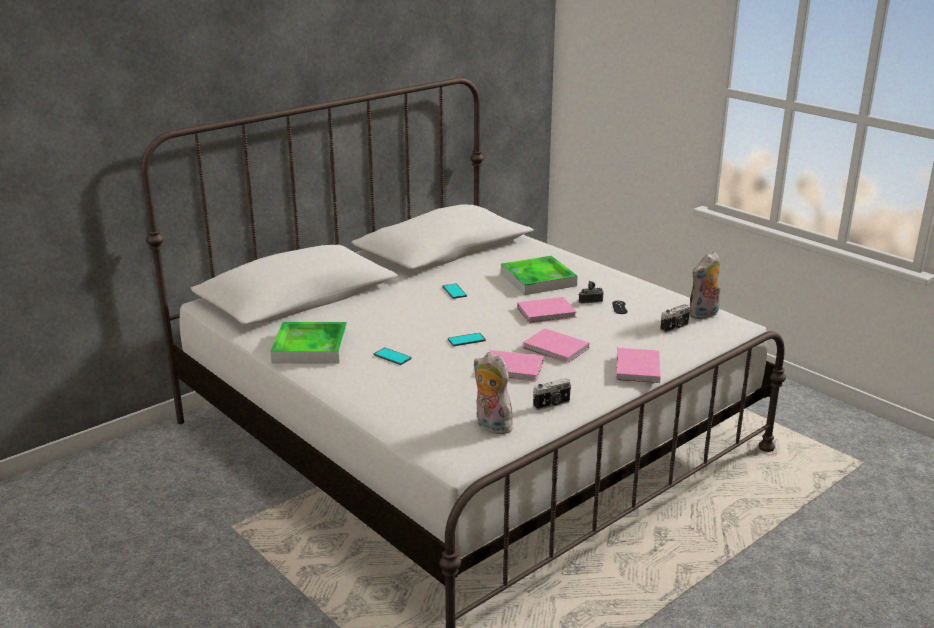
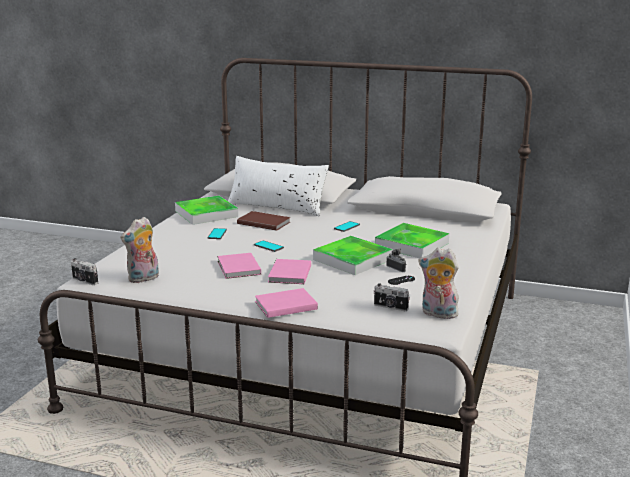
camera: 60 degrees right, 5 degrees down
(342, 306) = (277, 207): none -> white pillow
(386, 325) = (263, 222): none -> brown book
(490, 425) = (143, 279): plush toy -> plush toy turned 150 degrees counterclockwise
(548, 312) = (352, 259): pink book -> tray
(552, 404) = (193, 290): camera -> camera (84, 281)

